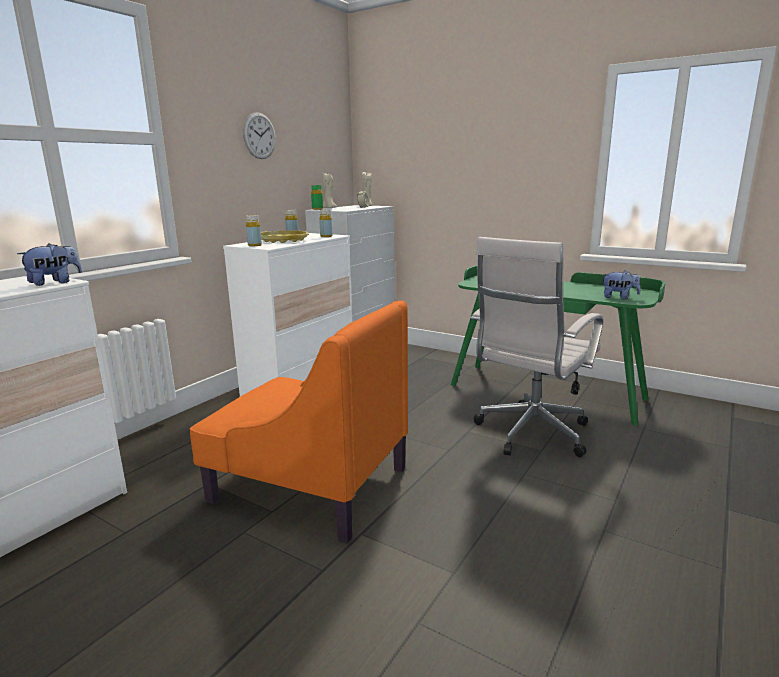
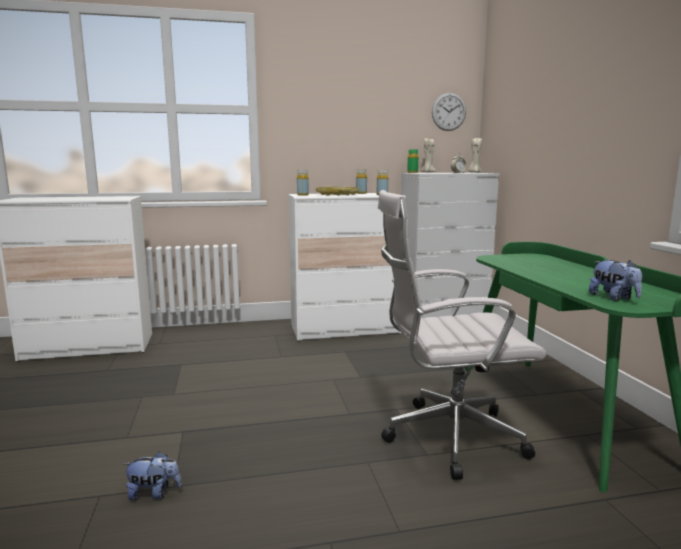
camera: 45 degrees right, 5 degrees down
(55, 282) = (117, 198): plush toy -> plush toy (154, 493)
(259, 136) = (355, 105): wall clock -> wall clock (448, 112)
(308, 483) = (221, 389): orange armchair -> none

